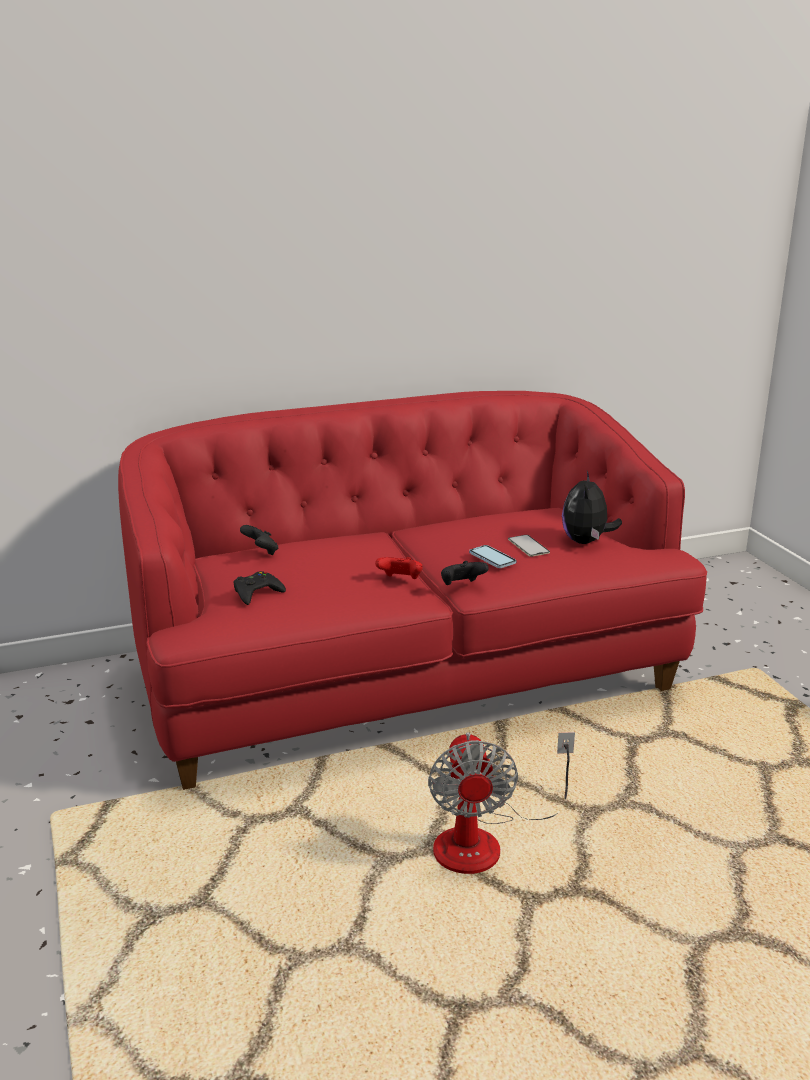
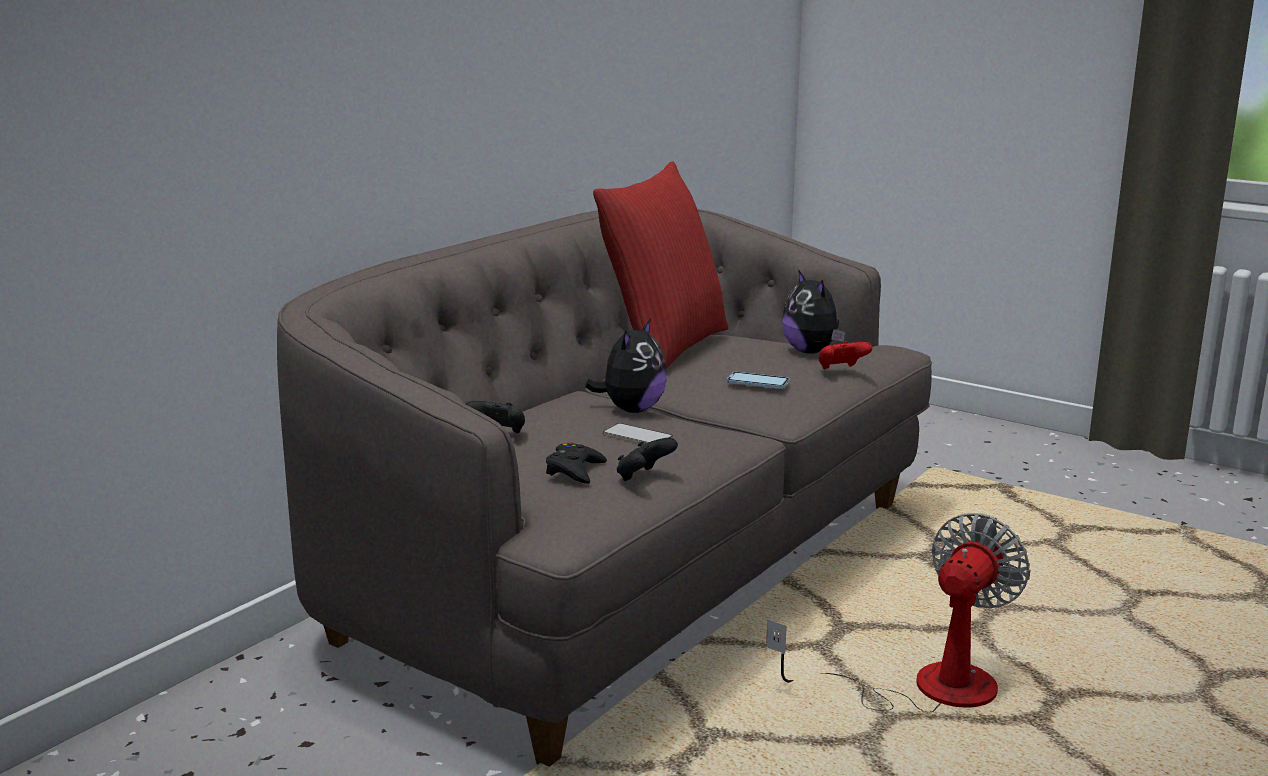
camera: 35 degrees left, 5 degrees down
(381, 556) = (631, 410): none -> plush toy
(400, 580) = (697, 424): red game controller -> red game controller (841, 370)
(405, 679) = (633, 573): red sofa -> grey sofa
(461, 586) = (768, 414): black game controller -> black game controller (643, 477)
(484, 512) = (663, 348): none -> red pillow
(485, 841) = (924, 689): fan -> fan turned 105 degrees counterclockwise
(528, 546) = (772, 365): phone -> phone (637, 435)

